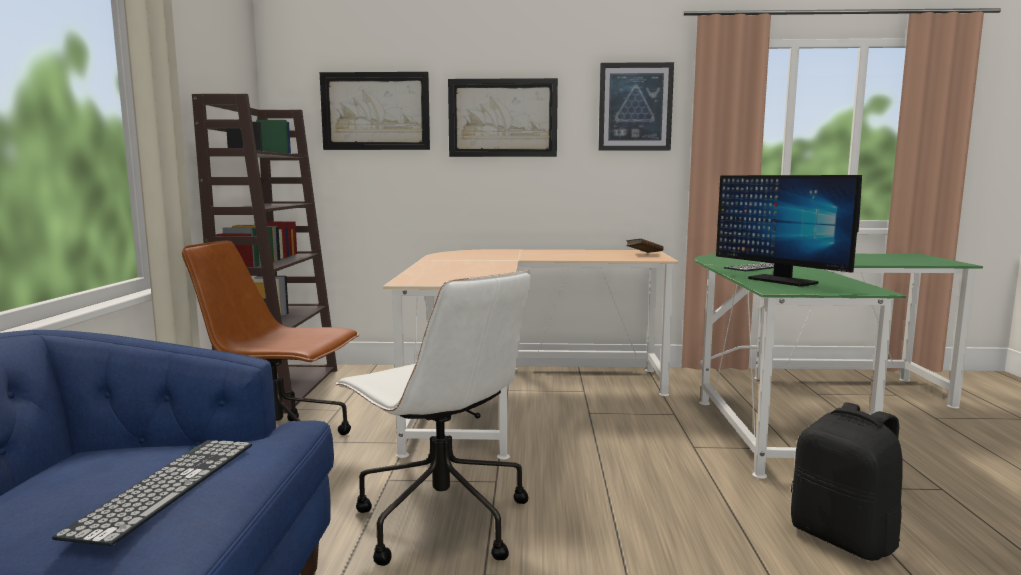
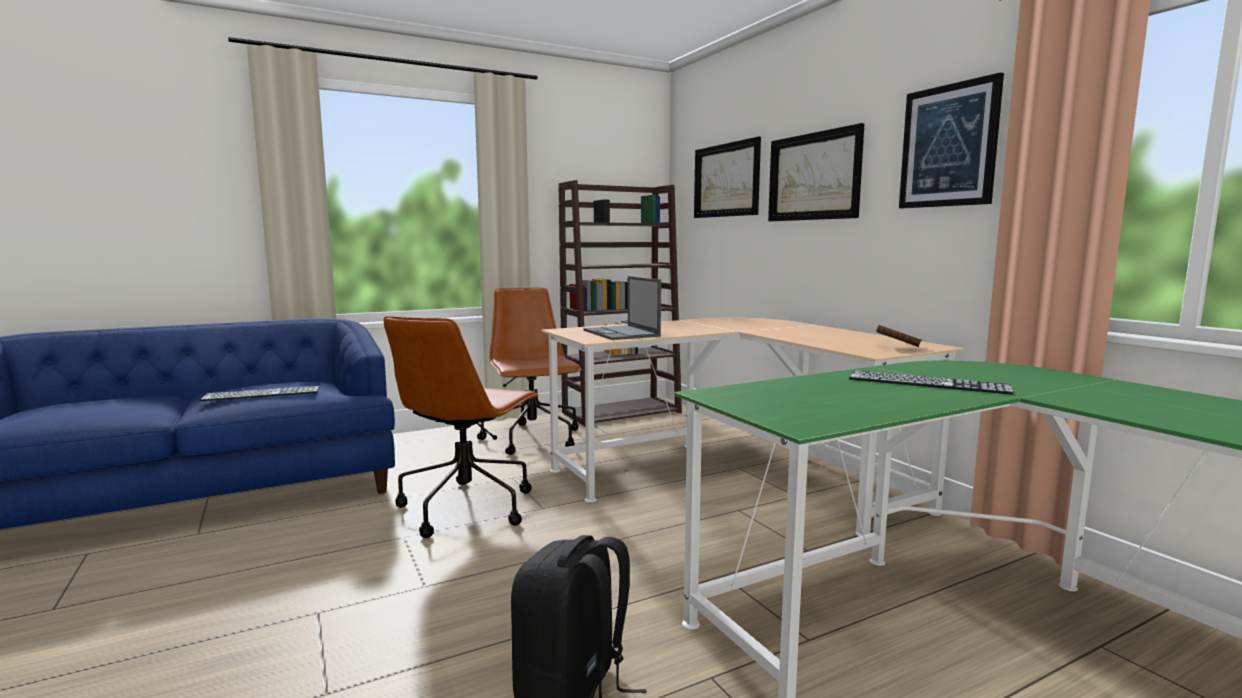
camera: 60 degrees right, 0 degrees up
(440, 520) = (467, 506): white office chair -> brown office chair
(471, 275) = (621, 333): none -> laptop
(781, 281) = (797, 392): monitor -> none

